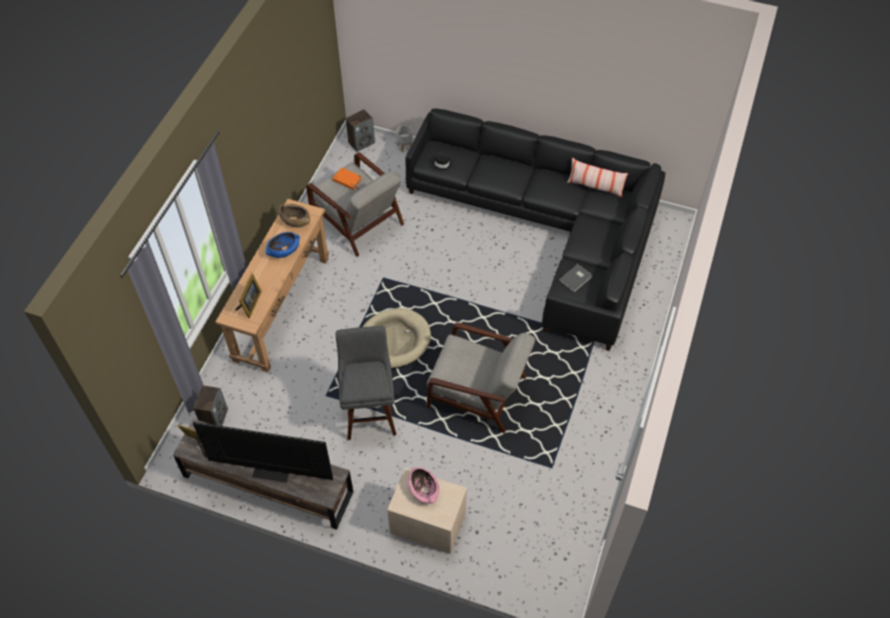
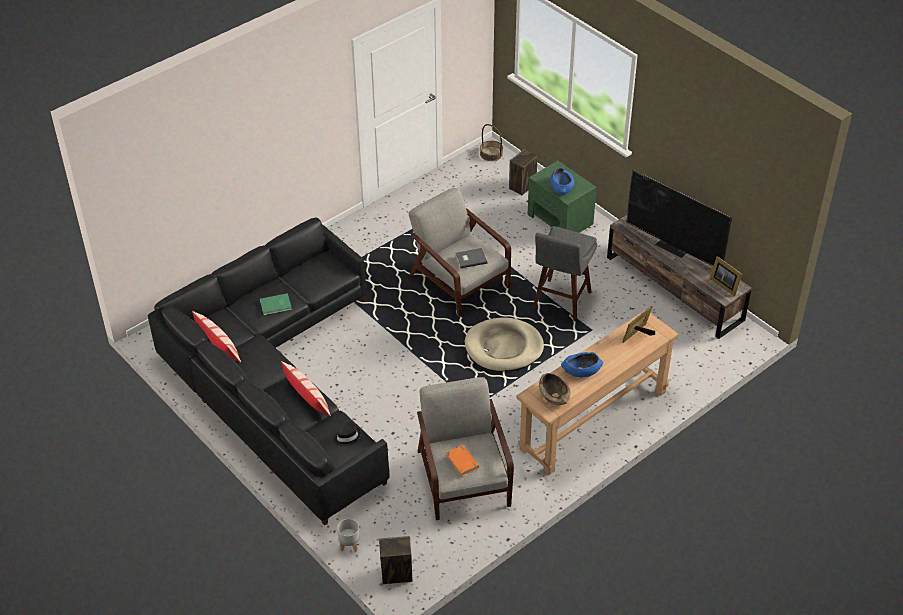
camera: 150 degrees left, 10 degrees down
(214, 418) = (701, 352): speaker -> speaker (522, 186)
(424, 489) = (561, 187): pink bowl -> blue bowl
(427, 522) = (560, 219): beige nightstand -> green nightstand
(494, 178) = (307, 398): none -> pillow
(561, 588) = (491, 154): none -> basket
(576, 278) = (317, 277): grey book -> grey book (470, 258)
(585, 238) = (276, 305): none -> green book

